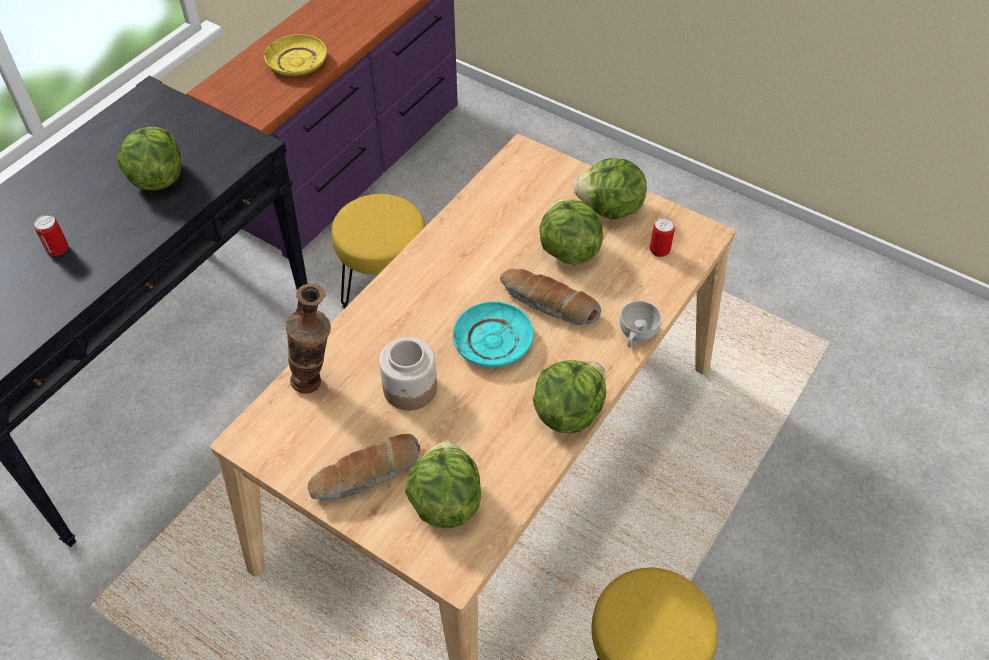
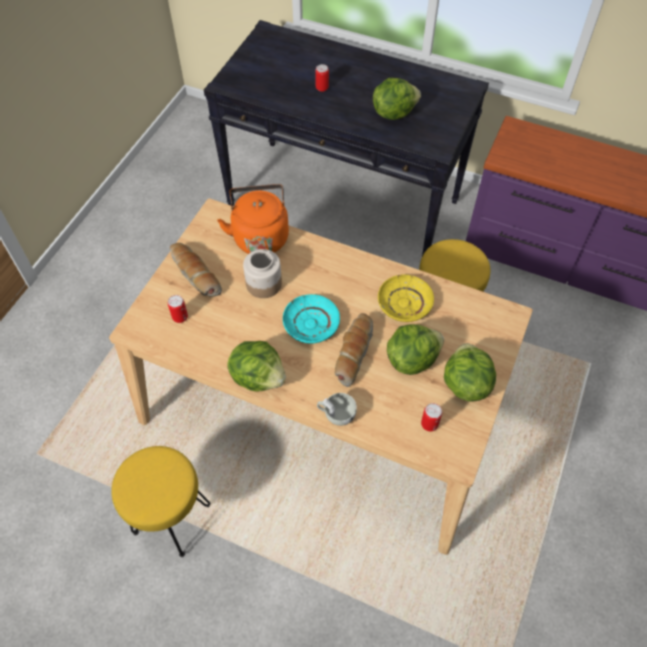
camera: 80 degrees right, 5 degrees up
(297, 63) = (565, 164): yellow plate -> yellow plate (404, 303)
(317, 383) = (260, 236): vase -> orange kettle
(445, 502) = (180, 317): lettuce -> can

